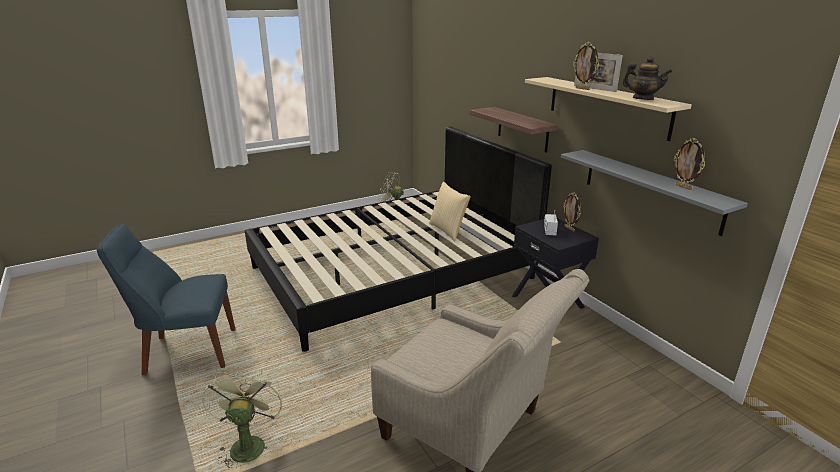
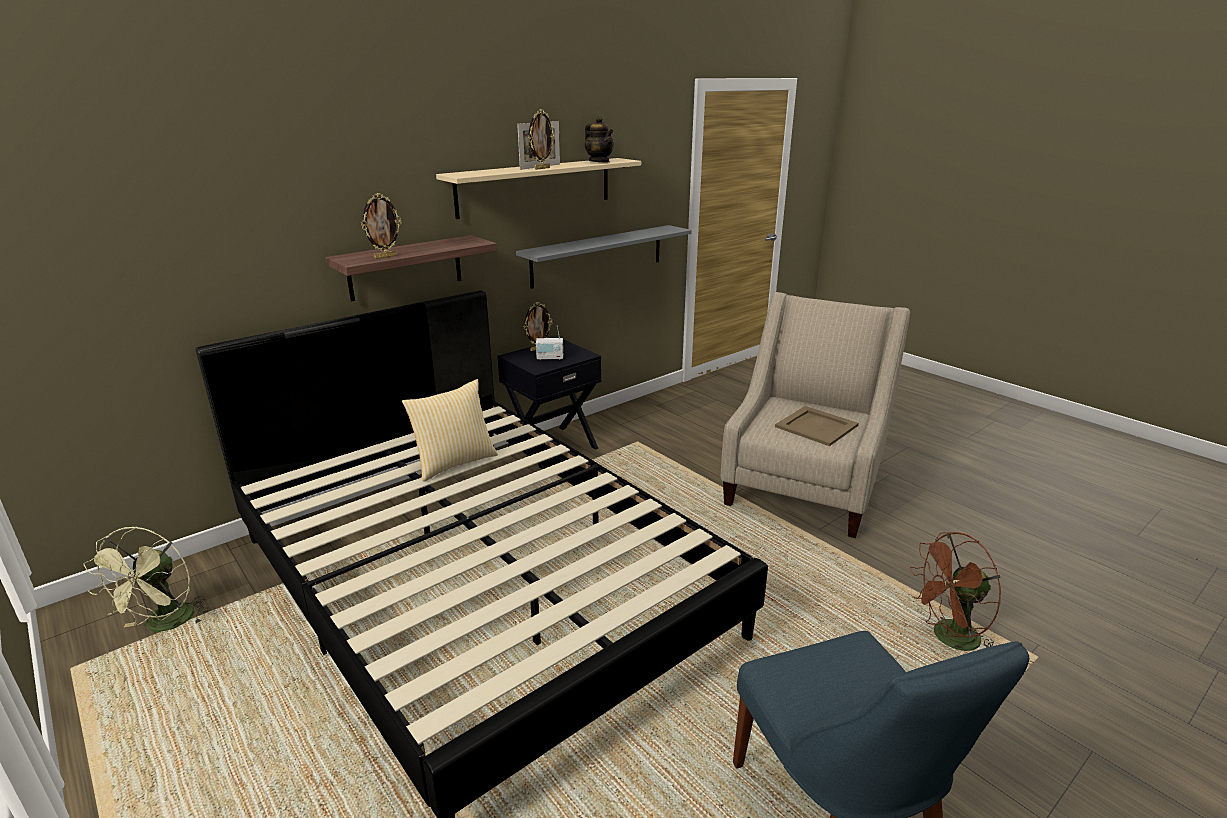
camera: 100 degrees left, 0 degrees up
(247, 443) = (948, 639): green fan -> brown fan
(445, 357) = (815, 426): none -> beige tray
(643, 99) = (599, 162): teapot -> teapot turned 120 degrees clockwise
(684, 187) = (640, 232): picture frame -> picture frame (385, 256)

